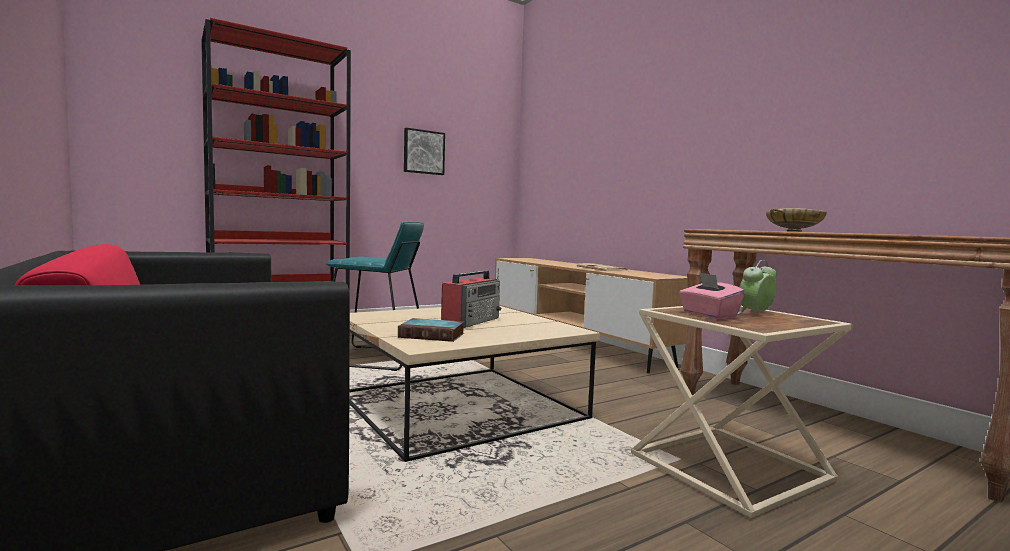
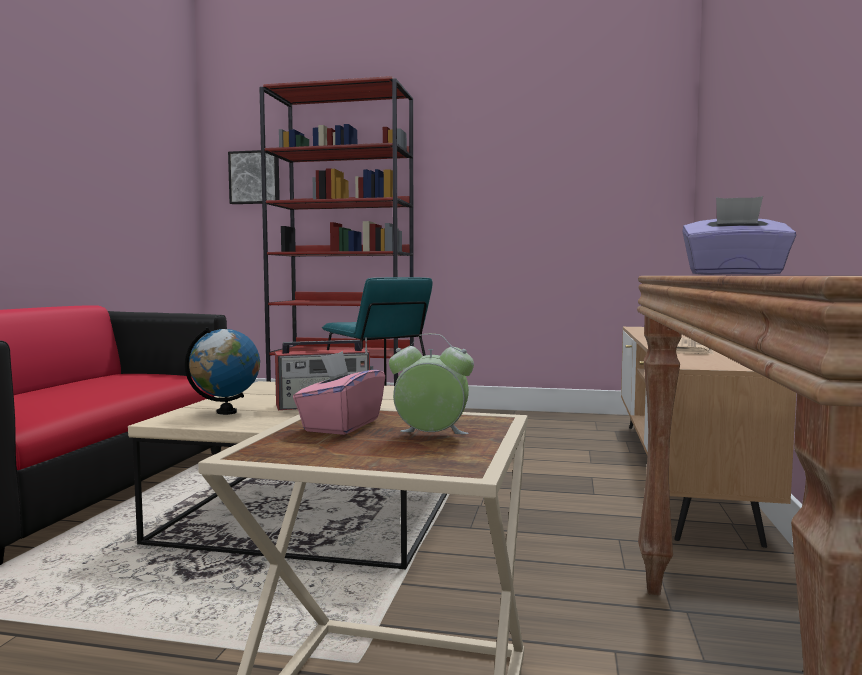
camera: 45 degrees right, 0 degrees up
(423, 152) = (530, 183): picture -> picture (255, 177)
(433, 335) = (226, 412): book -> globe
(793, 231) = (734, 274): beige bowl -> purple tissue box

